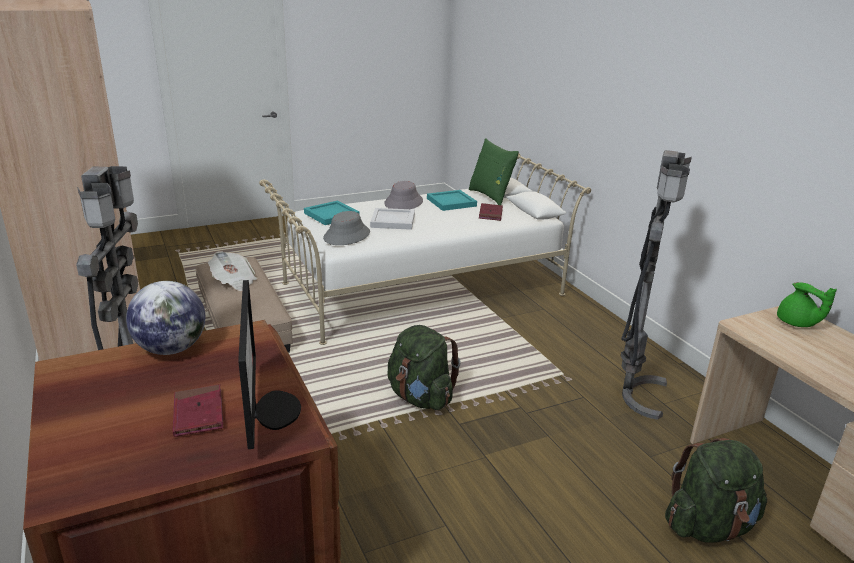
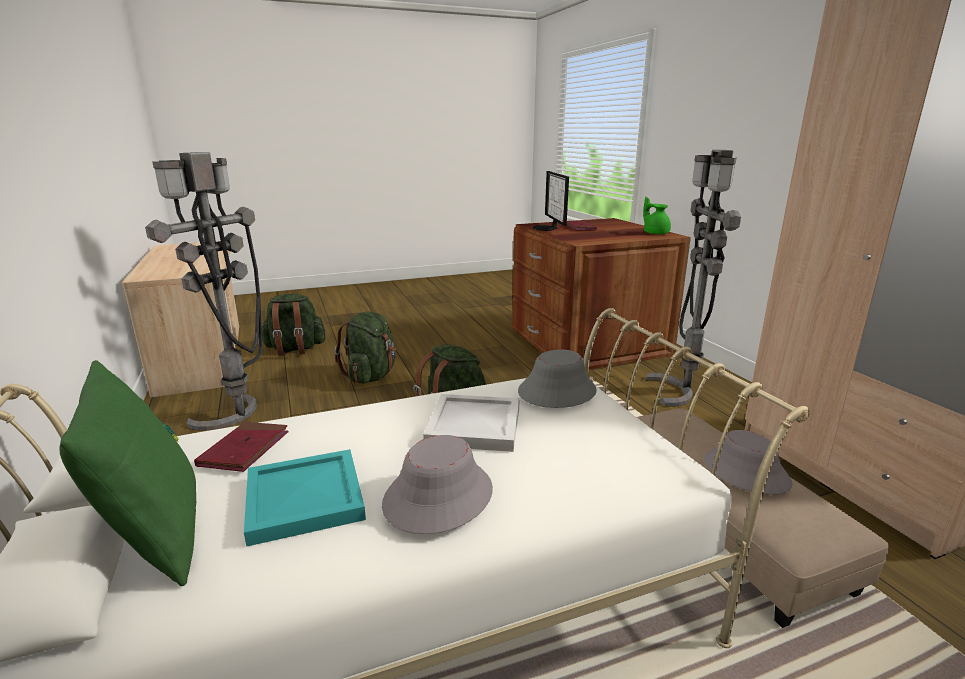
camera: 175 degrees left, 5 degrees down
(171, 349) = (620, 239): globe -> none
(234, 282) = (745, 471): newspaper -> grey hat
(332, 215) = (608, 445): turquoise tray -> none
(542, 460) = (371, 376): none -> green backpack
(797, 323) = (160, 272): green teapot -> green teapot (655, 233)

